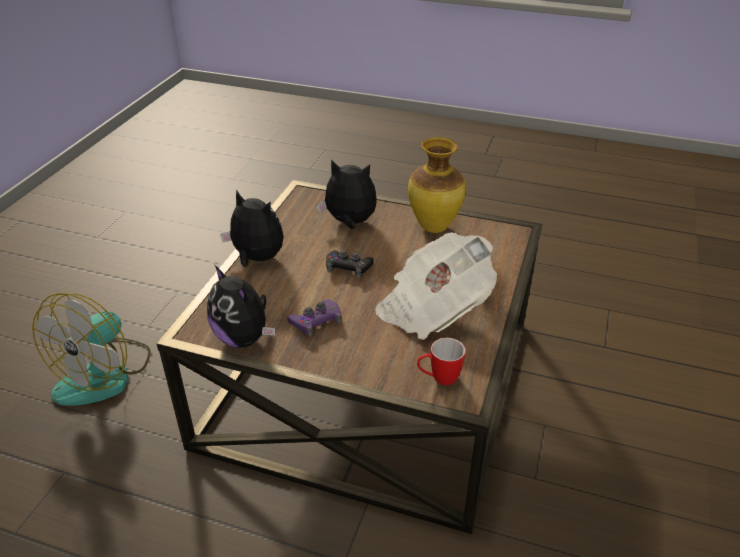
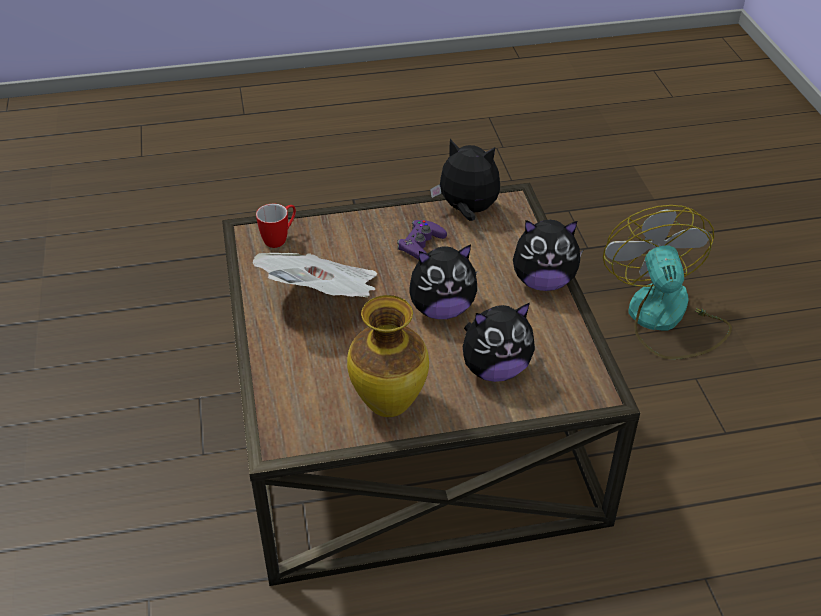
camera: 150 degrees right, 5 degrees up
(348, 267) = (441, 309): black game controller -> plush toy

